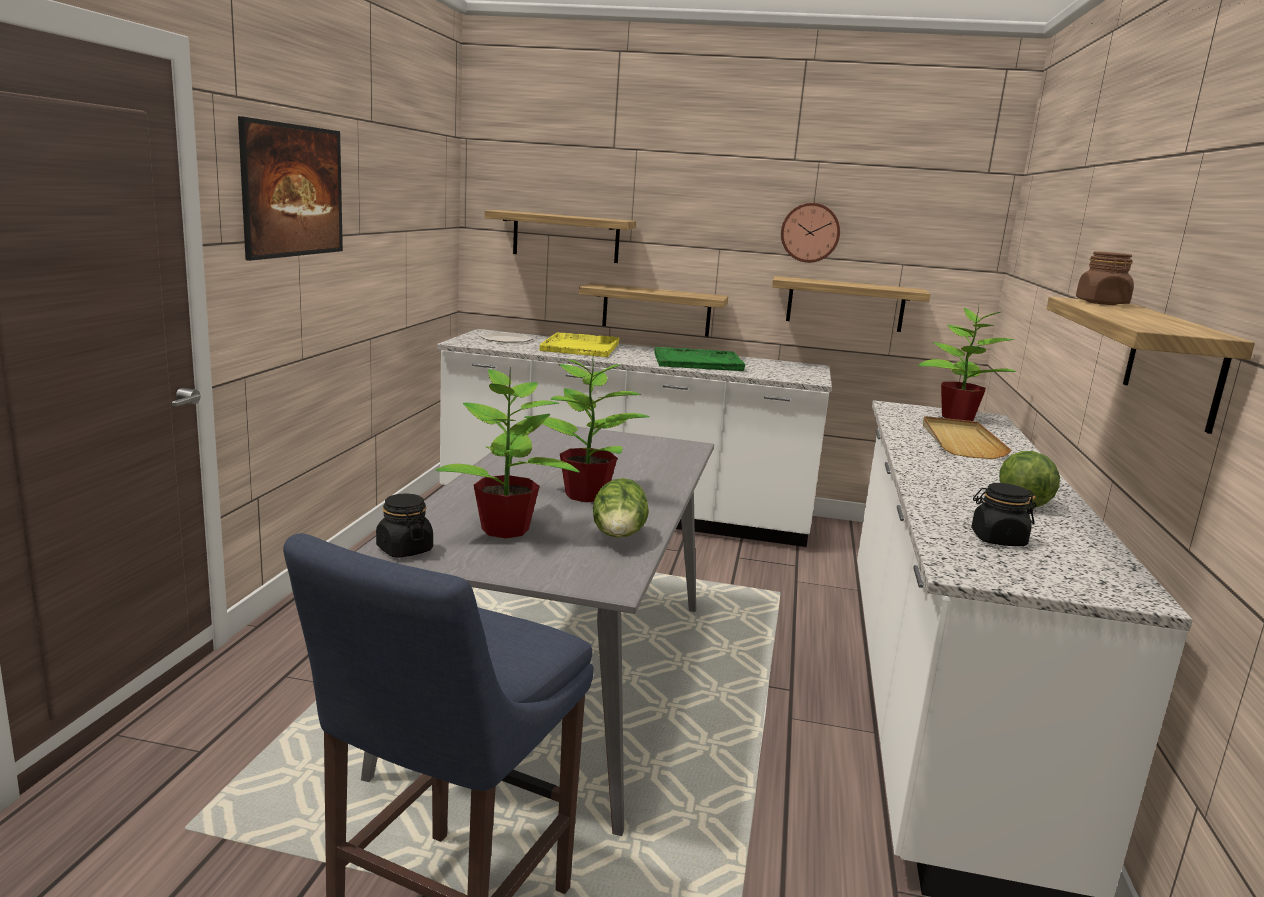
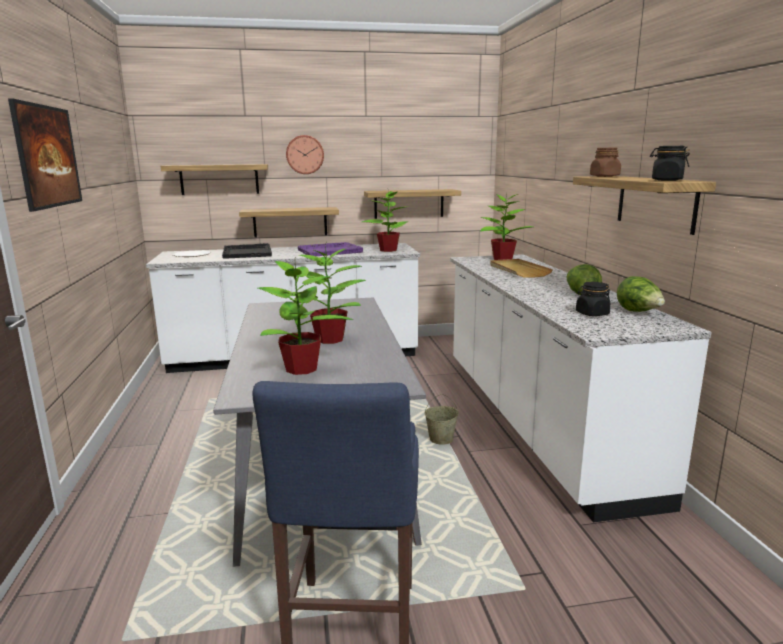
camera: 20 degrees left, 0 degrees up
(404, 549) = (248, 394): black jar -> black jar (667, 180)
(581, 347) = (247, 252): yellow tray -> black tray
(619, 538) = (375, 359): lettuce -> lettuce (638, 312)
(698, 362) = (330, 251): green tray -> purple tray
(759, 687) = (441, 439): none -> beige bucket
(787, 373) = (388, 250): none -> potted plant
(810, 232) = (382, 161): wall clock -> wall clock (305, 154)

